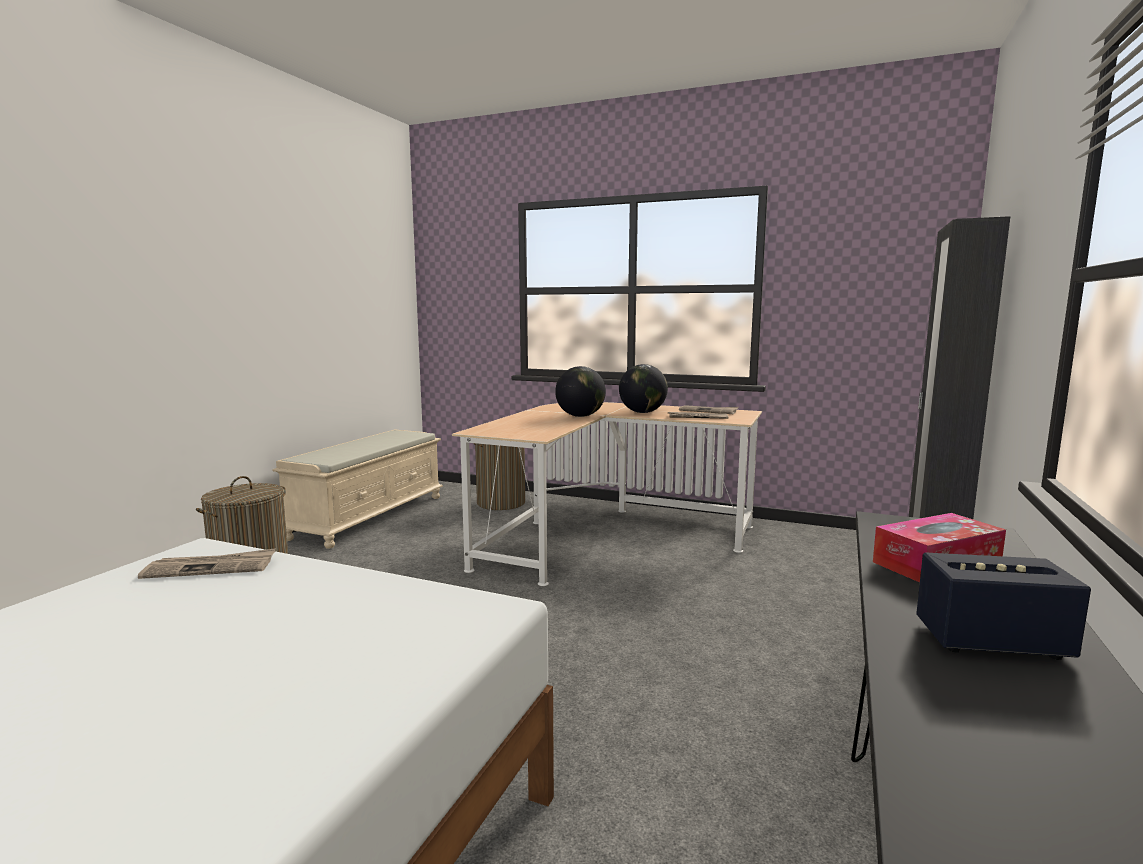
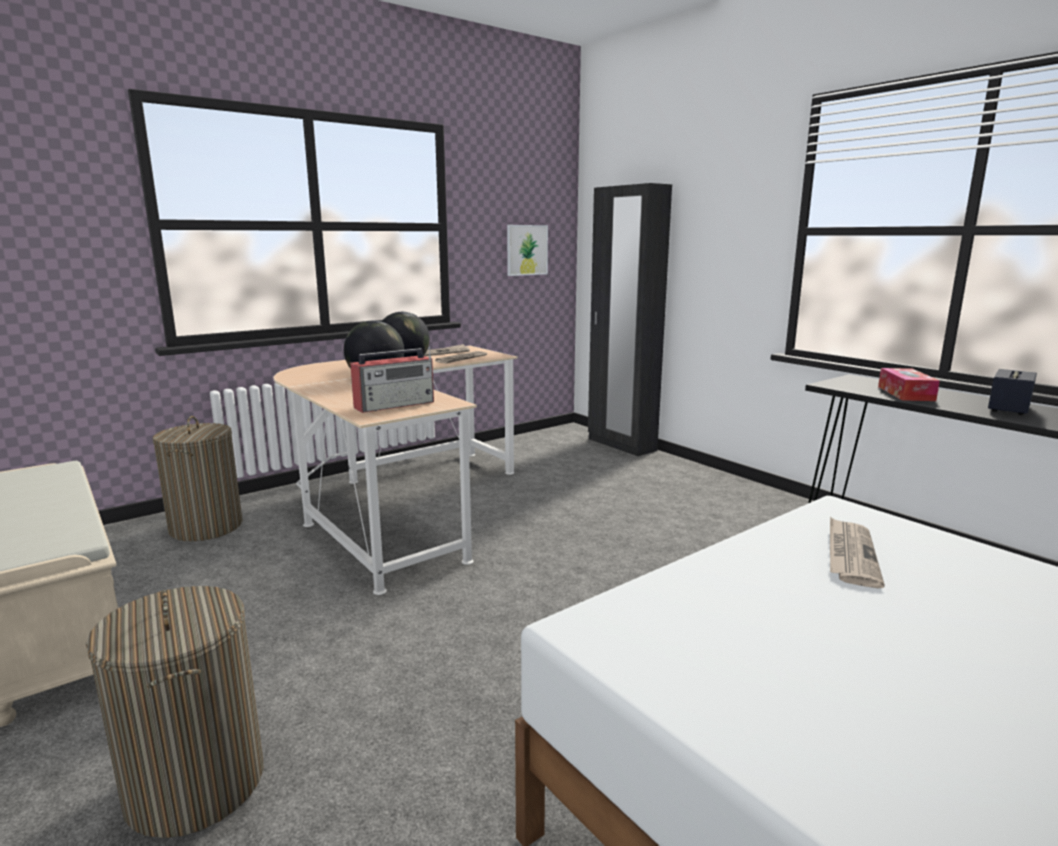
camera: 60 degrees left, 5 degrees up
(211, 568) = (671, 619): newspaper -> newspaper (850, 554)
(513, 430) = (396, 405): none -> radio
(875, 313) = (527, 250): none -> picture

